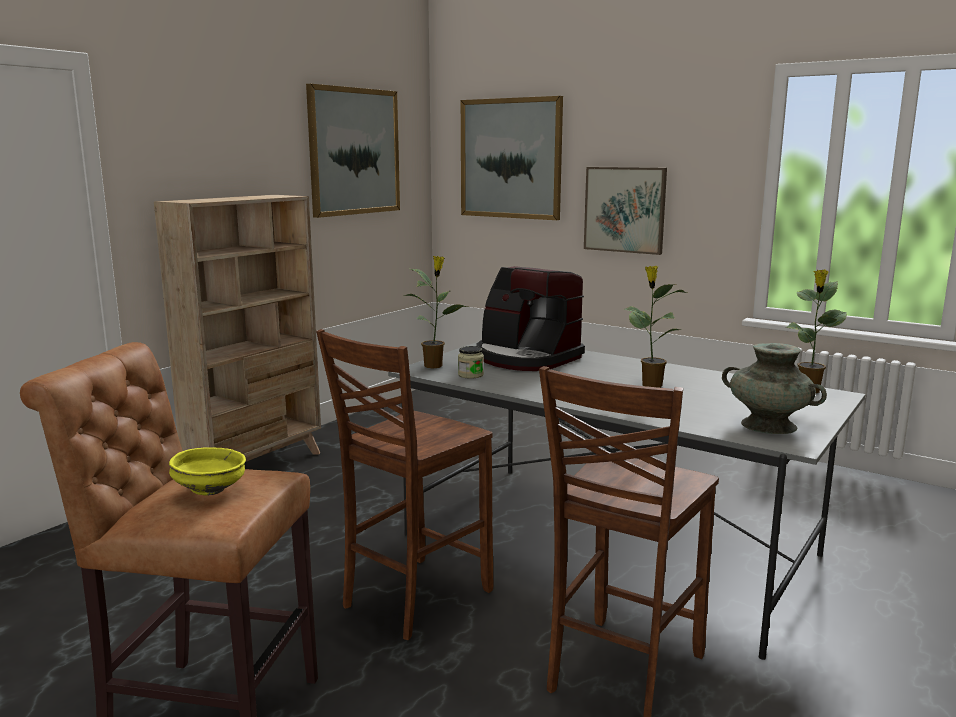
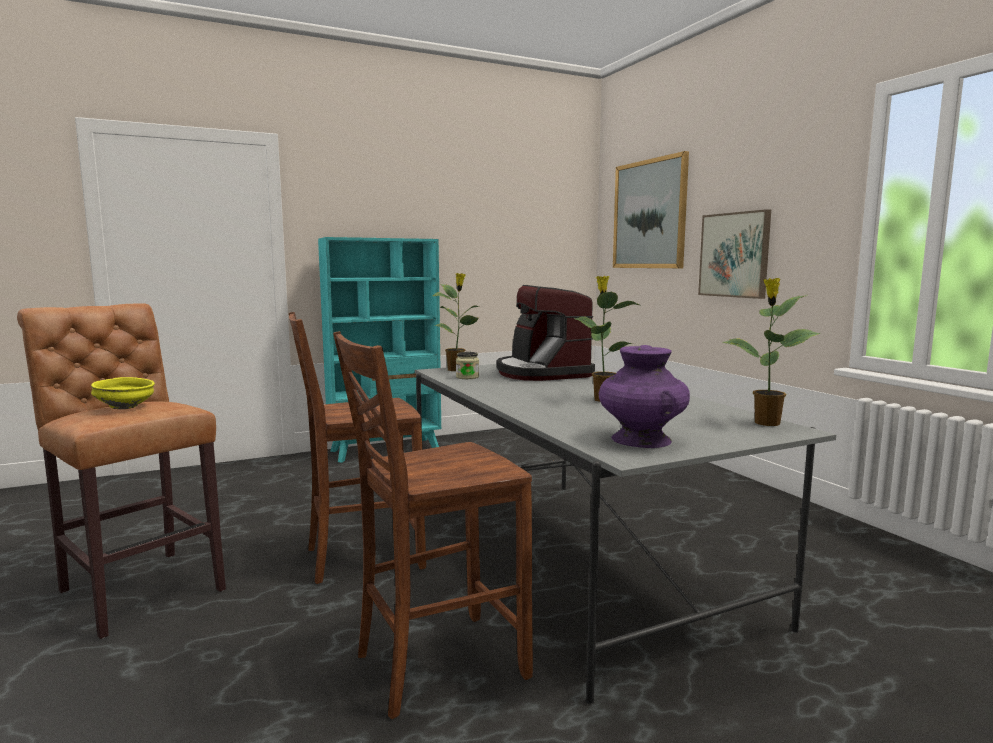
camera: 30 degrees right, 5 degrees down
(257, 466) = (386, 450): beige bookcase -> turquoise bookcase
(354, 151) = (512, 211): picture -> none
(768, 425) = (641, 439): turquoise vase -> purple vase

